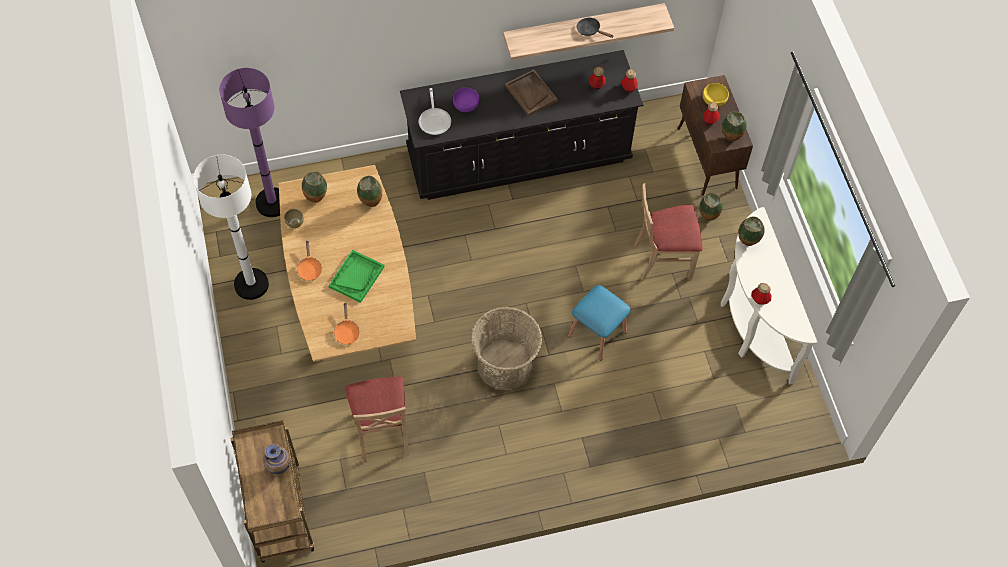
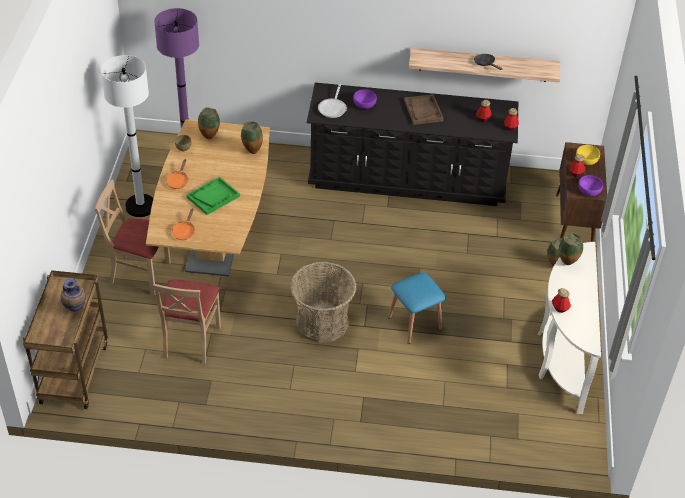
camera: 20 degrees right, 15 degrees down
(663, 259) = (500, 285): beige chair -> beige chair (140, 273)
(730, 139) = (589, 191): vase -> purple bowl

